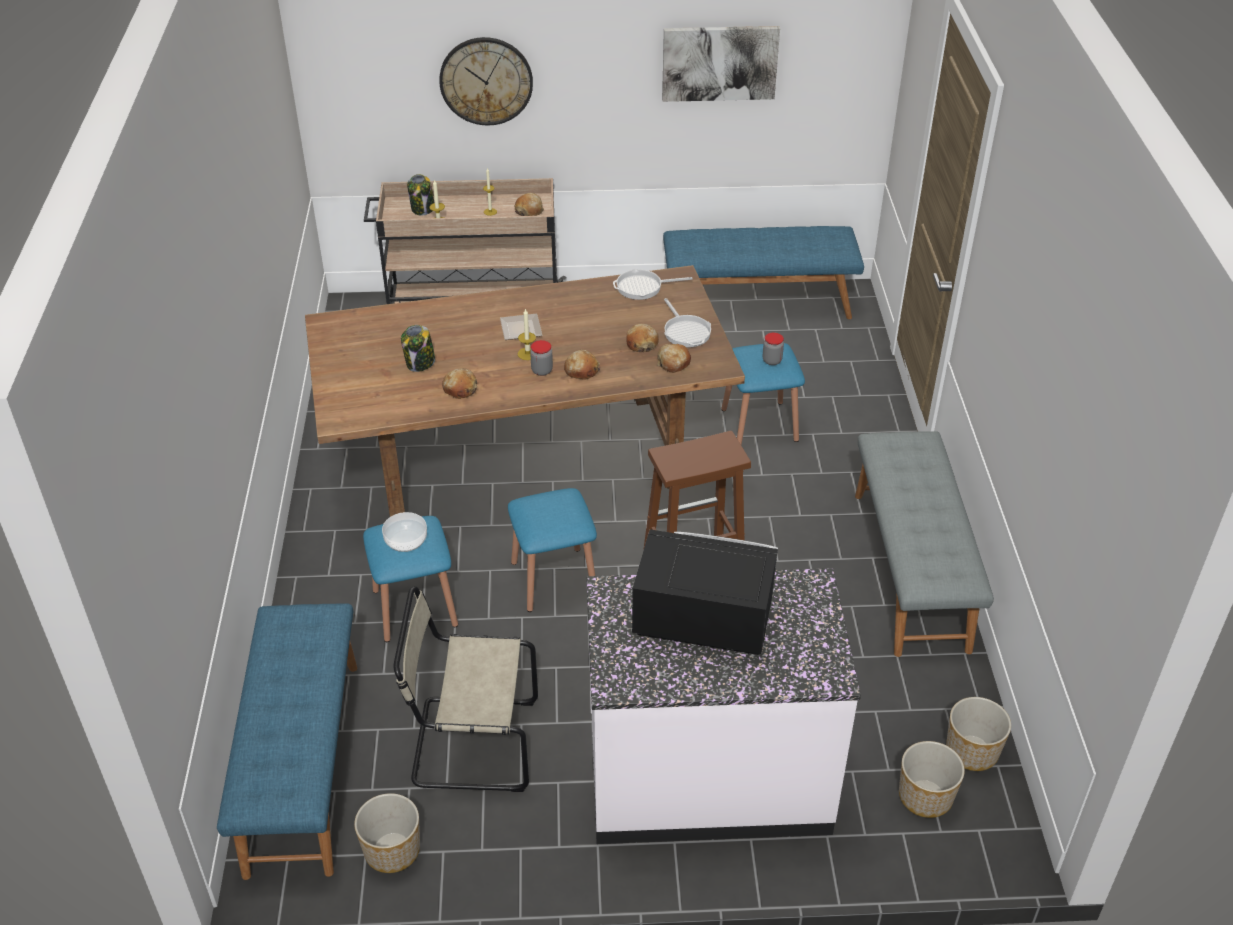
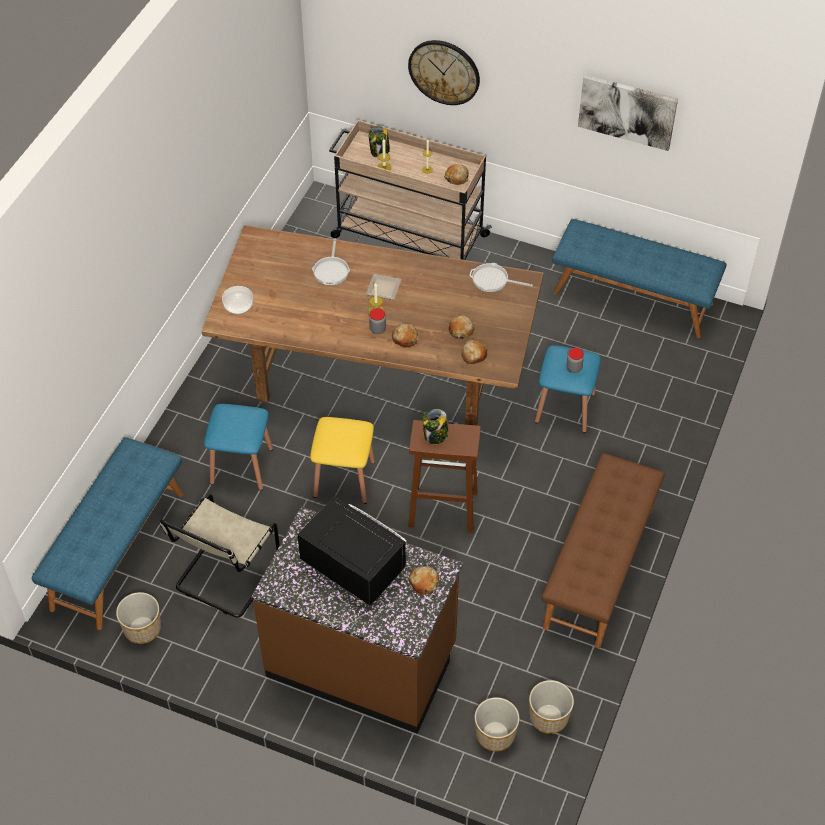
camera: 25 degrees right, 10 degrees up
(405, 541) = (235, 424): bowl -> bowl (238, 306)
(420, 363) = (298, 294): jar -> jar (435, 436)
(460, 389) = (314, 325): bread -> bread (424, 582)
(470, 743) = (225, 577): beige chair -> beige chair turned 90 degrees counterclockwise
(554, 579) = (344, 479): blue stool -> yellow stool
(686, 332) = (499, 331): frying pan -> frying pan (331, 270)
(707, 775) = (362, 660): white counter -> brown counter
(912, 569) = (600, 568): grey bench -> brown bench

